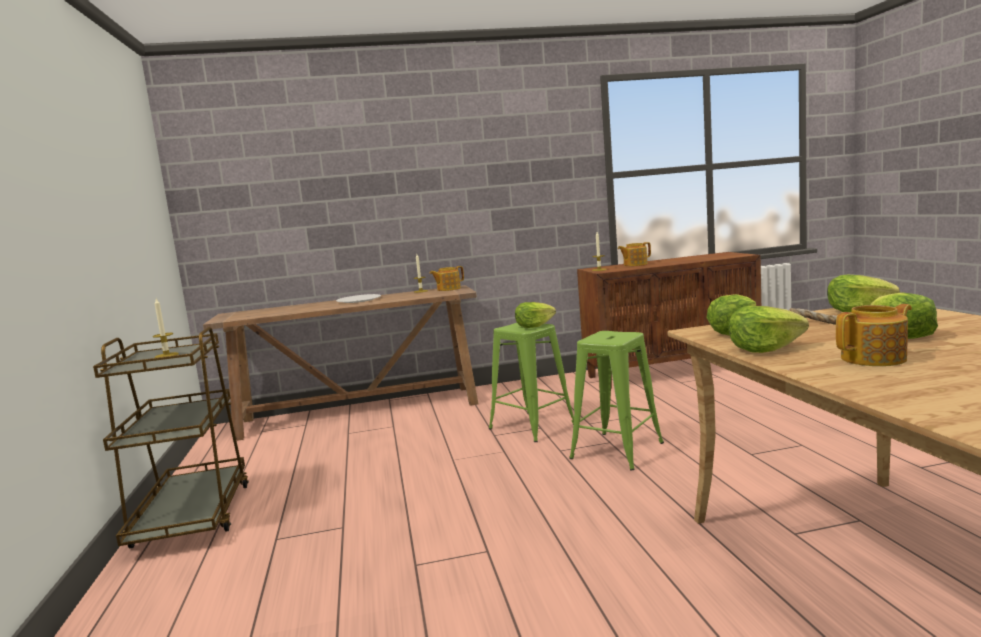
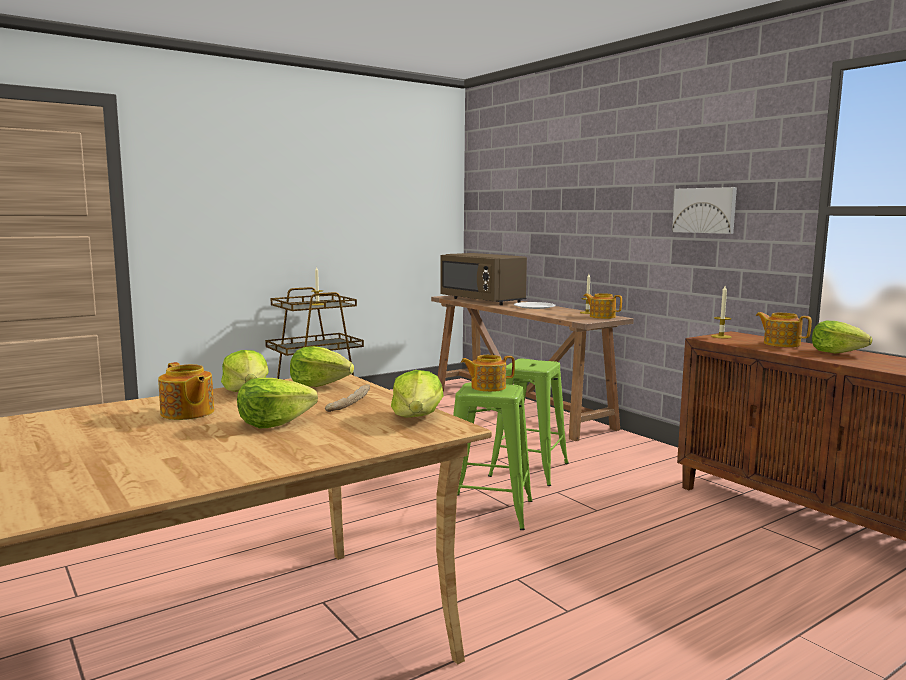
camera: 65 degrees right, 0 degrees up
(283, 311) = (483, 301): none -> brown microwave
(520, 183) = (705, 210): none -> picture
(534, 326) = (534, 366): lettuce -> lettuce (837, 352)
(604, 337) = (487, 387): none -> teapot

